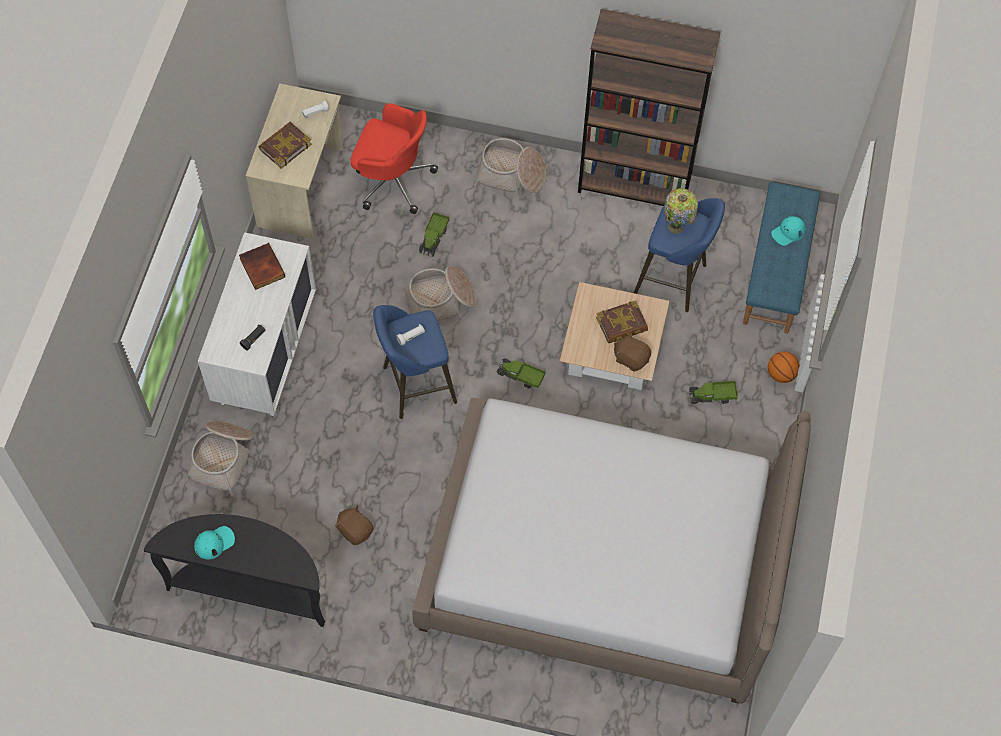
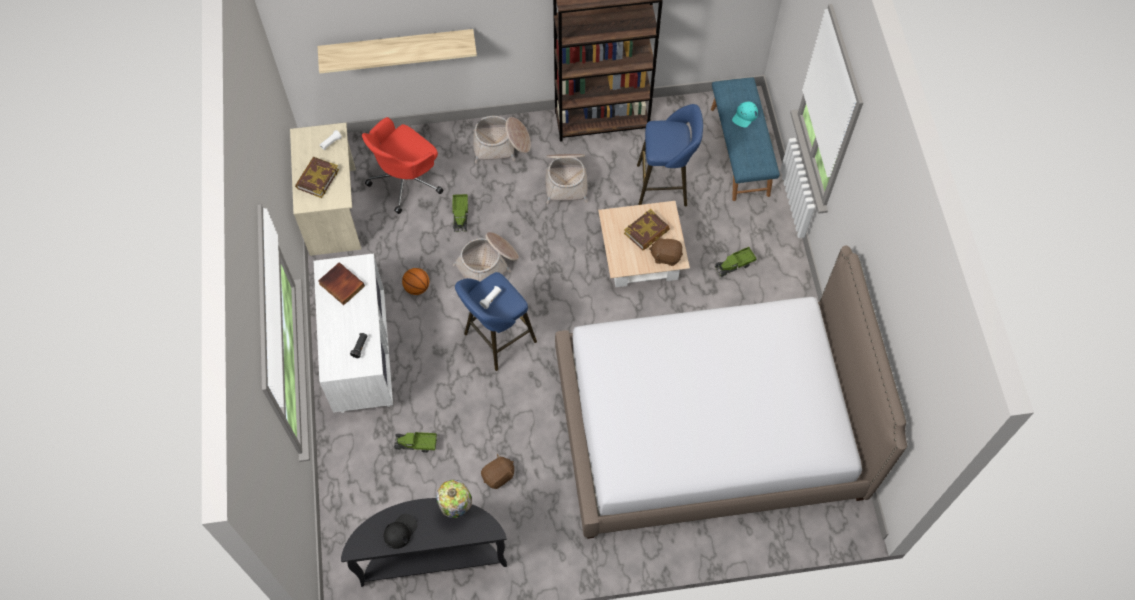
camera: 20 degrees left, 0 degrees up
(214, 542) = (400, 531): turquoise cap -> black cap
(223, 458) = (363, 457): basket -> basket (566, 179)
(355, 530) = (498, 476): brown plush toy -> brown plush toy turned 120 degrees clockwise
(392, 180) = (406, 180): red office chair -> red office chair turned 135 degrees clockwise
(420, 30) = (397, 46): none -> shelf
(520, 376) = (578, 302): toy truck -> toy truck (416, 444)
(677, 227) = (665, 138): table lamp -> table lamp (456, 510)
(781, 374) = (779, 229): basketball -> basketball (417, 287)

